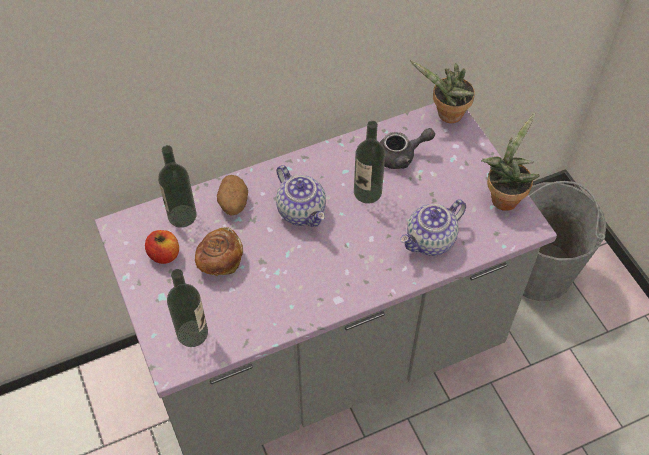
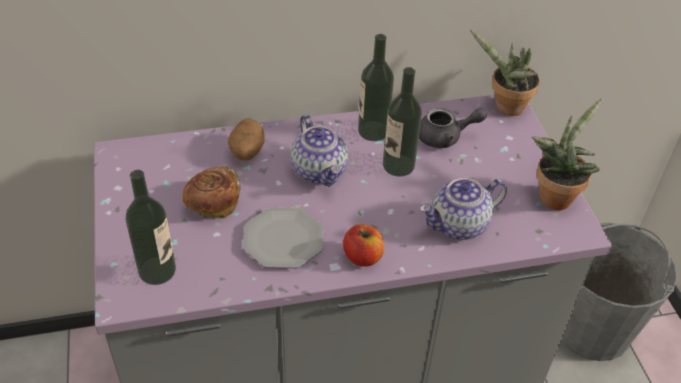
camera: 10 degrees right, 10 degrees down
(164, 254) = (155, 187): apple -> apple (362, 257)
(182, 216) = (187, 154): bottle -> bottle (373, 131)
(289, 284) = (283, 240): none -> plate

